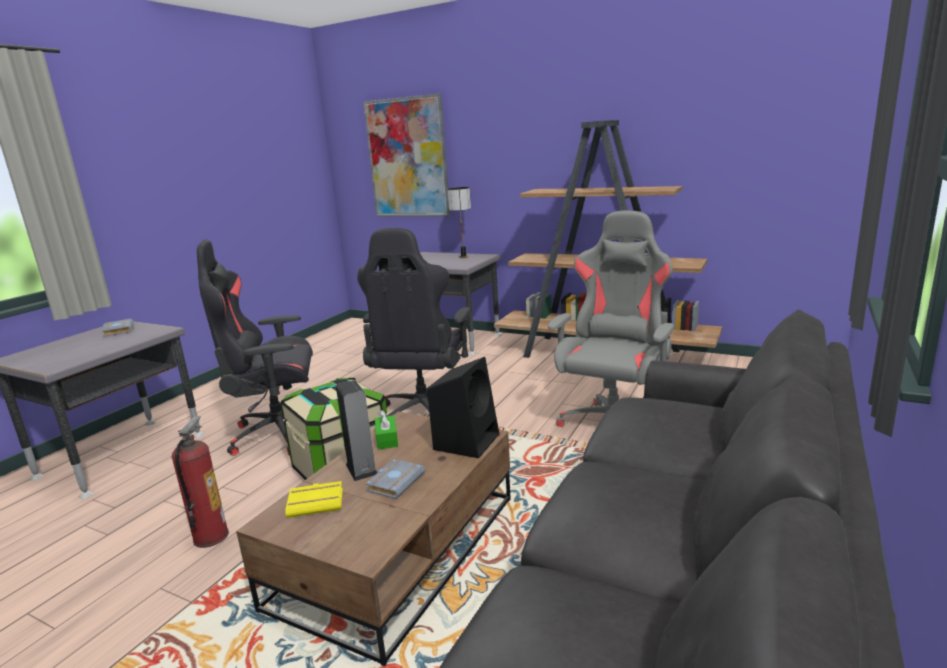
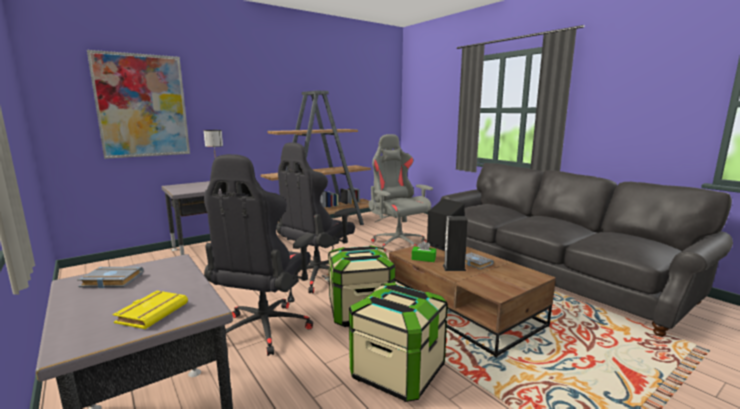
camera: 65 degrees left, 5 degrees down
(210, 536) = (397, 372): fire extinguisher -> storage box
(317, 502) = (483, 281): yellow book -> yellow book (152, 312)
(423, 414) = (317, 277): black office chair -> black office chair turned 90 degrees clockwise

